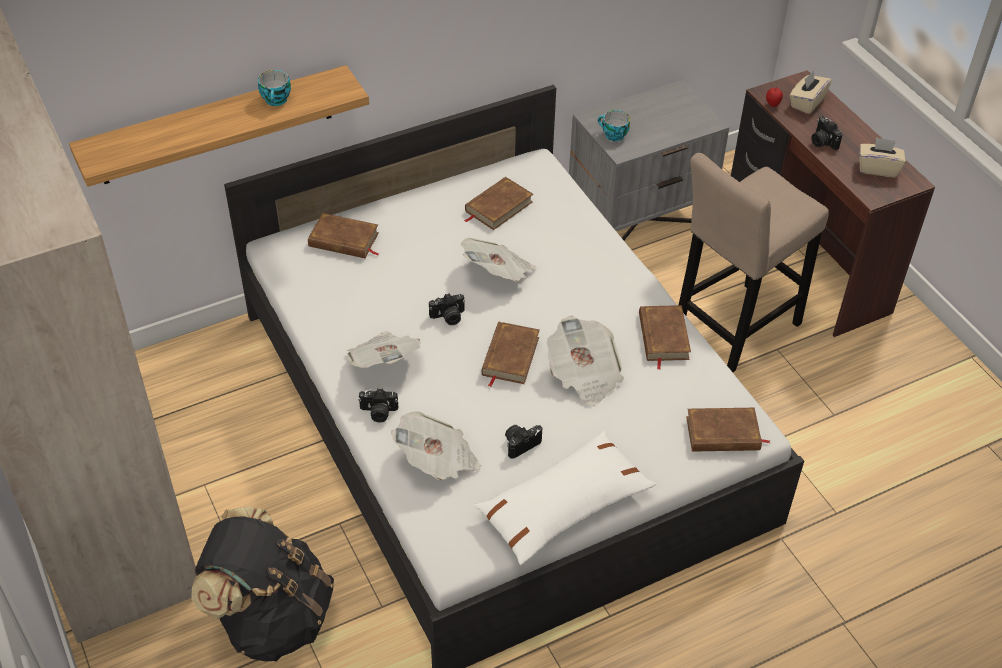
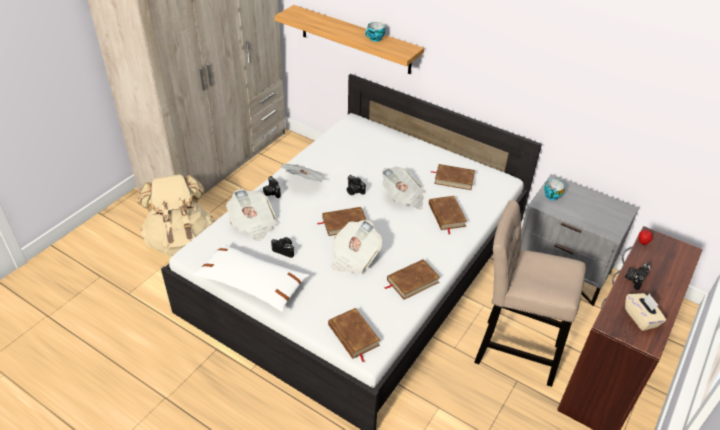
camera: 60 degrees right, 5 degrees down
(272, 617) = (180, 240): black backpack -> beige backpack
(344, 240) = (376, 137): brown book -> brown book (446, 215)
(806, 102) = (666, 259): beige tissue box -> none

